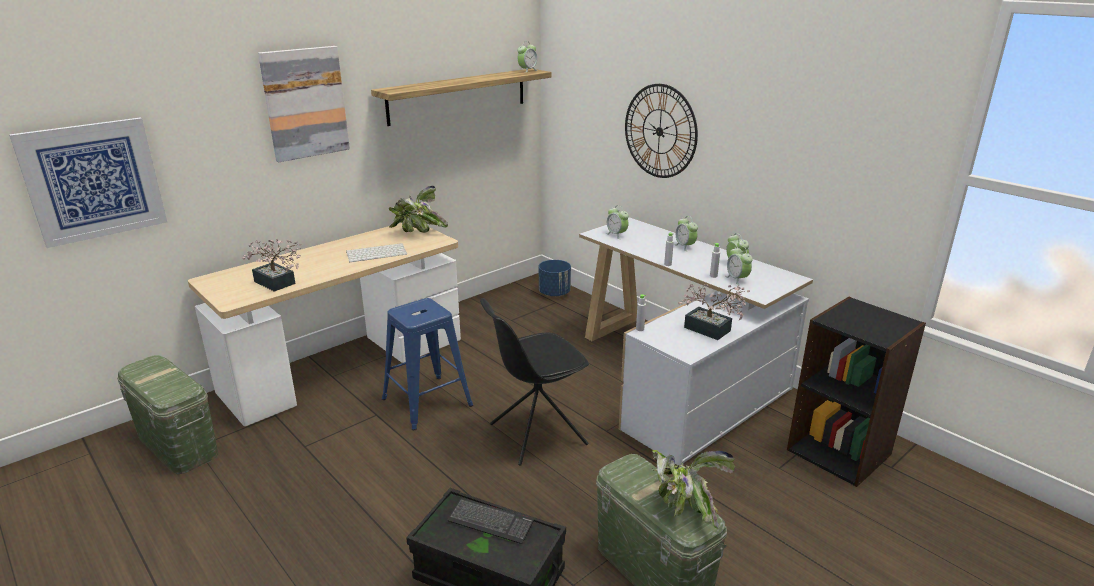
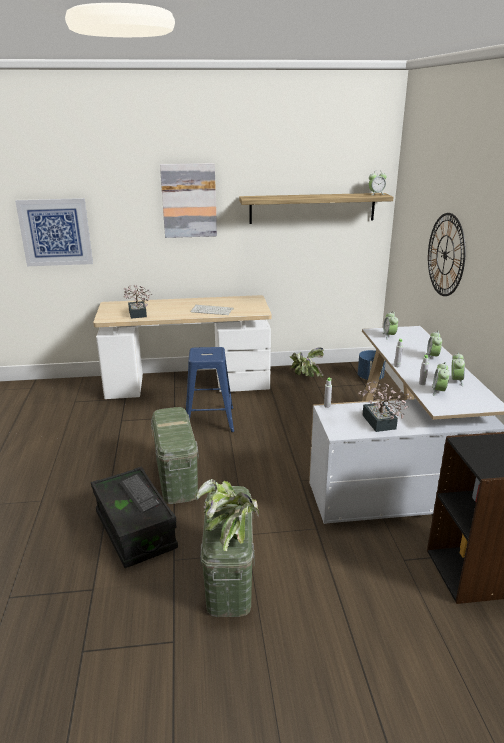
camera: 35 degrees right, 0 degrees up
(177, 445) = (68, 397): green storage box -> green storage box (176, 479)
(417, 234) = (252, 304): potted plant -> potted plant (305, 377)
(536, 435) = (252, 464): black chair -> none

